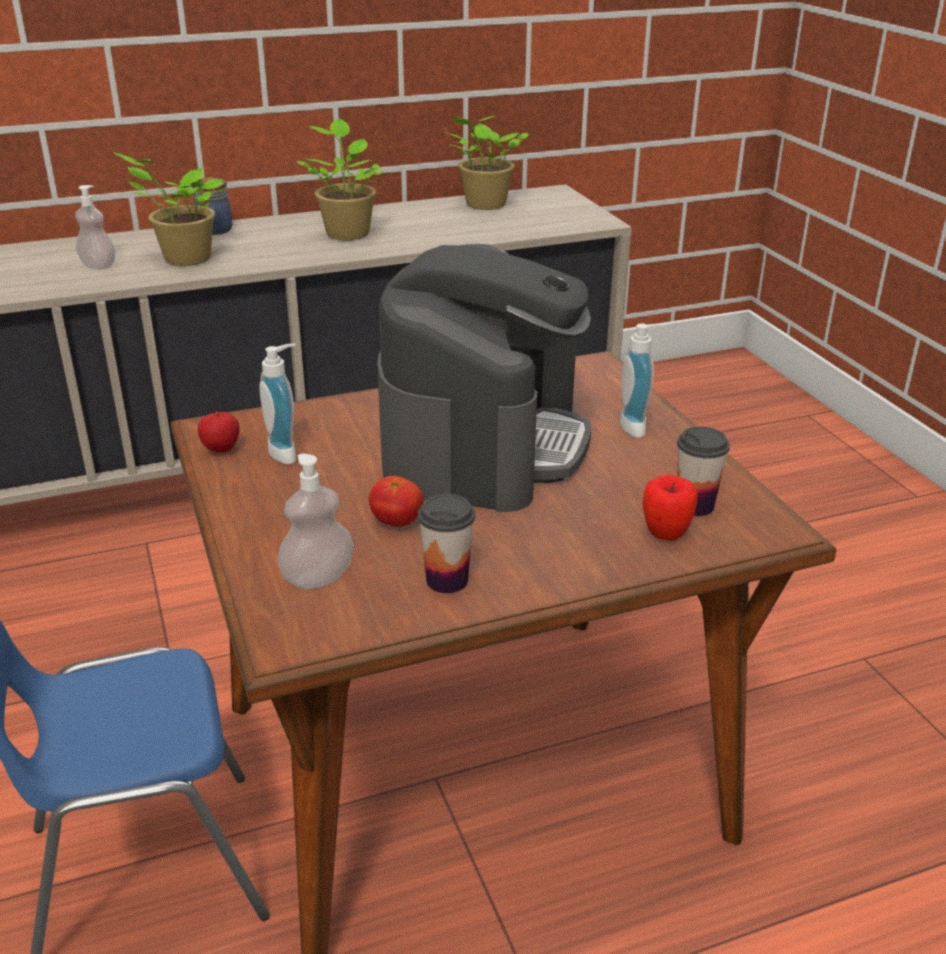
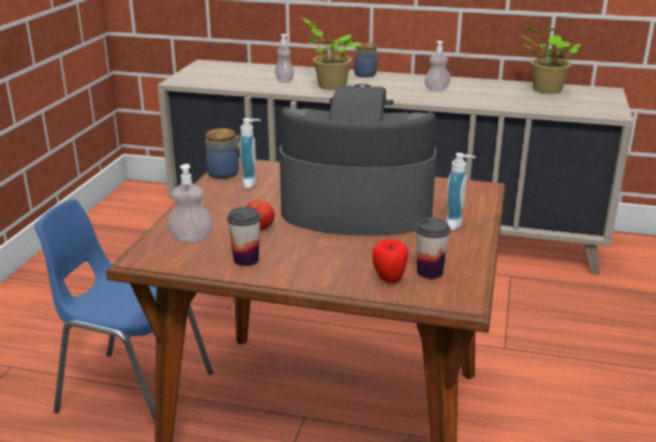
camera: 35 degrees right, 5 degrees down
(221, 450) = (224, 173): apple -> jar
(347, 232) = (436, 89): potted plant -> soap dispenser
(484, 443) = (356, 207): coffee machine -> coffee machine turned 135 degrees counterclockwise

